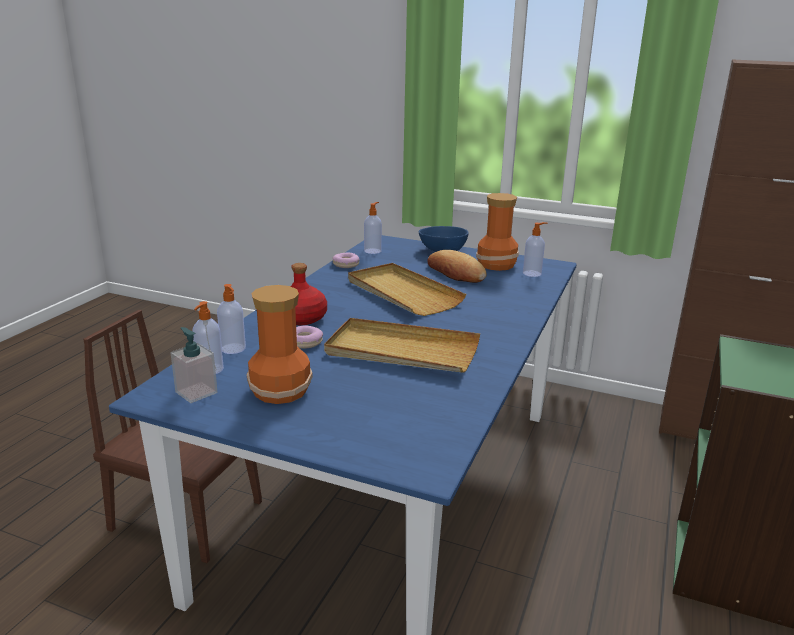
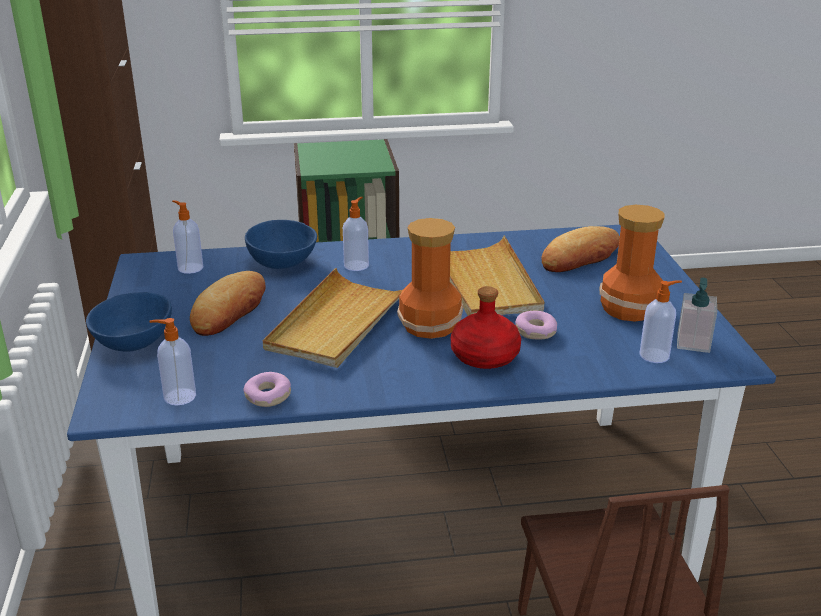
camera: 120 degrees left, 5 degrees up
(233, 349) = (604, 363): soap dispenser -> soap dispenser (357, 265)
(399, 411) = (580, 257): none -> bread
(496, 265) = (172, 293): vase -> vase (431, 324)
(518, 297) = (281, 261): none -> blue bowl

